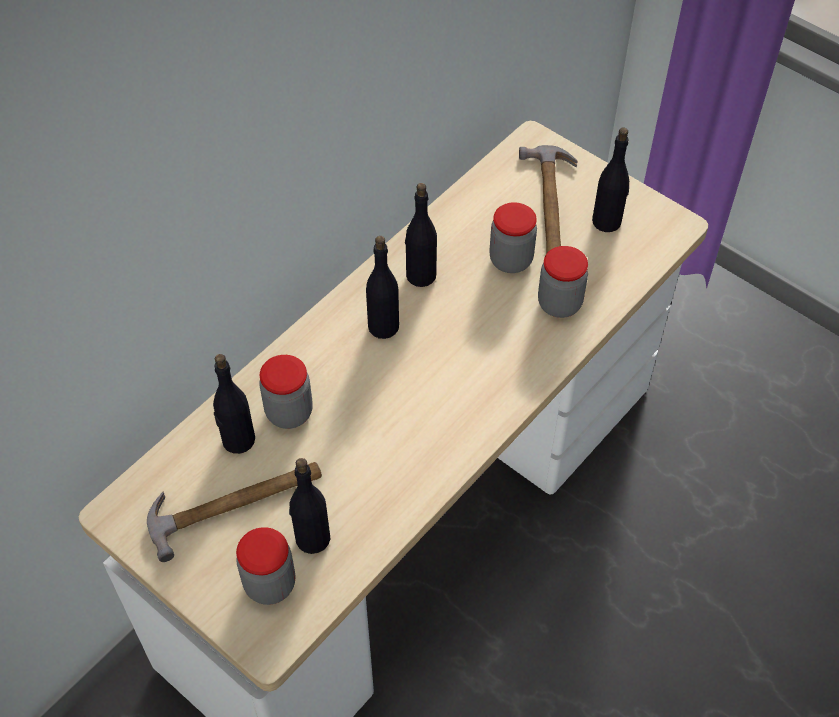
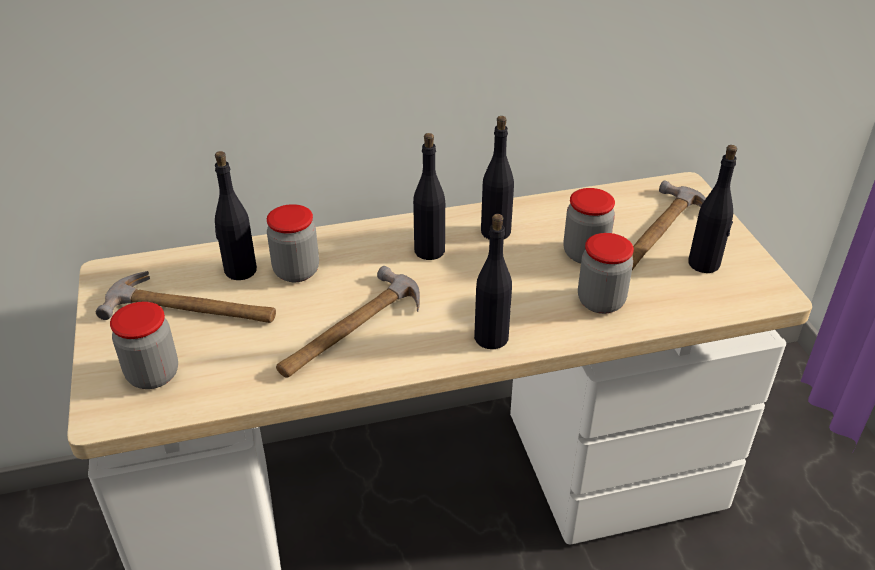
camera: 35 degrees right, 15 degrees down
(312, 538) = (219, 361): black bottle -> black bottle (491, 337)
(390, 444) = (349, 330): none -> hammer

